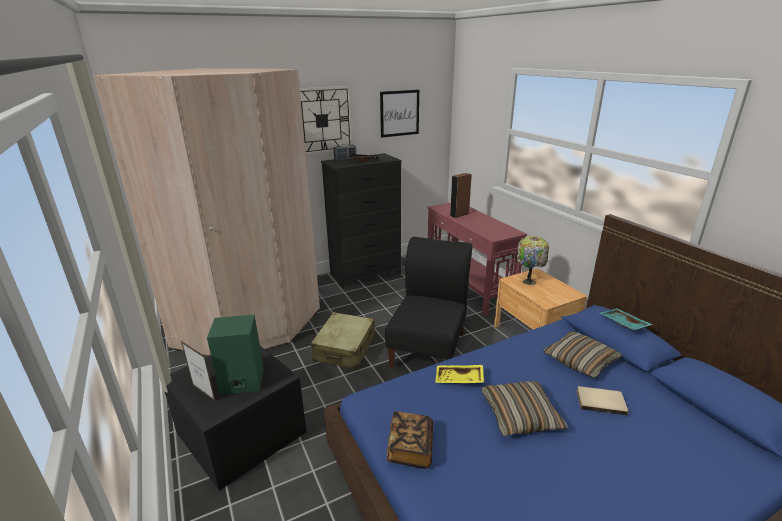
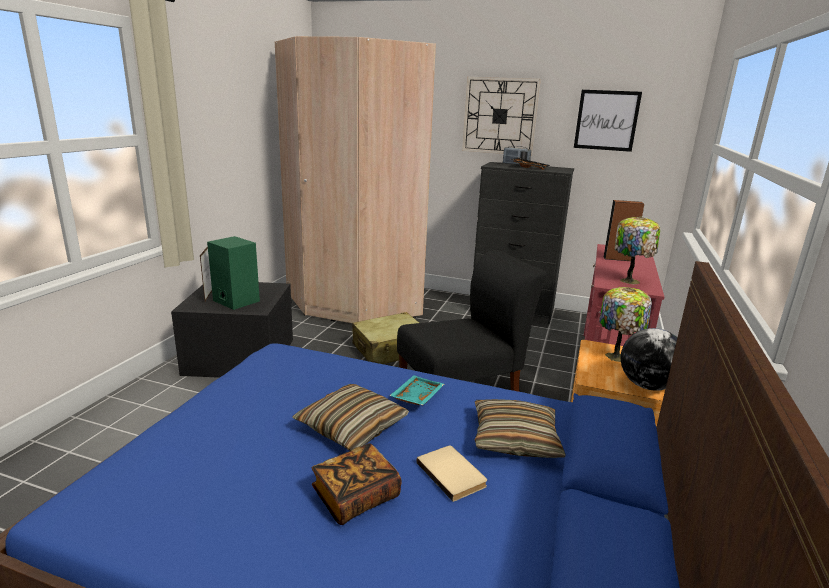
camera: 45 degrees right, 5 degrees down
(410, 448) = (236, 387): book -> book (356, 497)
(459, 380) = (362, 378): yellow tray -> none
(495, 229) = (629, 280): none -> table lamp
(567, 292) = (647, 386): none -> globe
(622, 324) = (614, 426): turquoise tray -> turquoise tray (416, 397)

